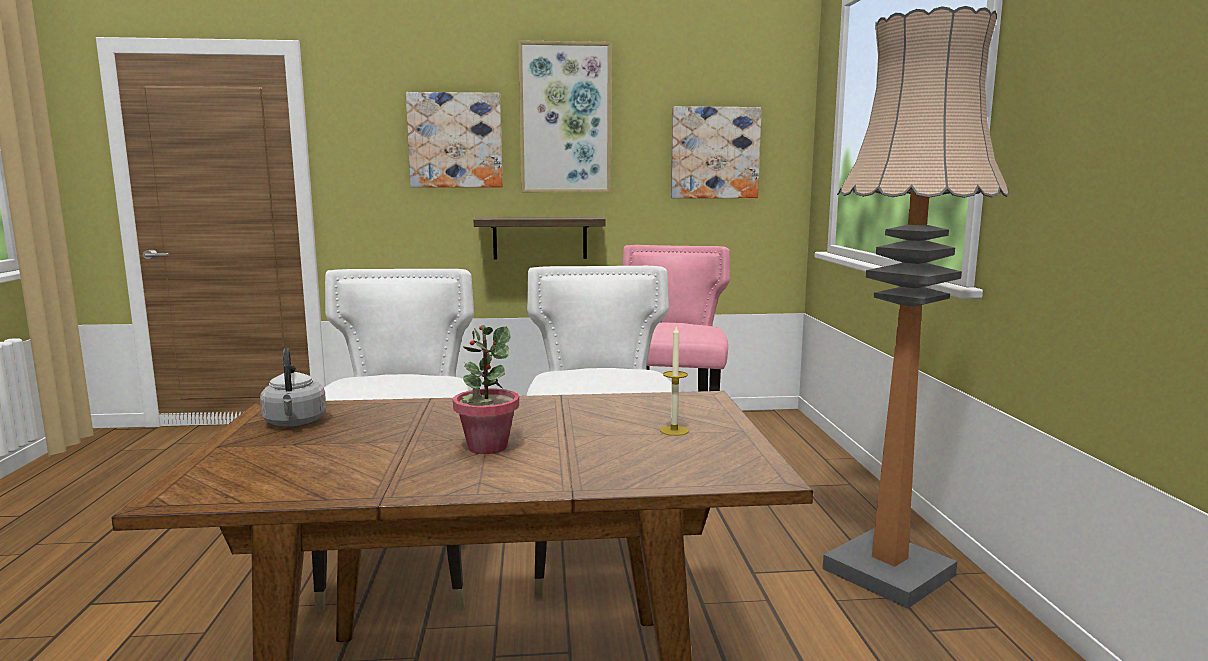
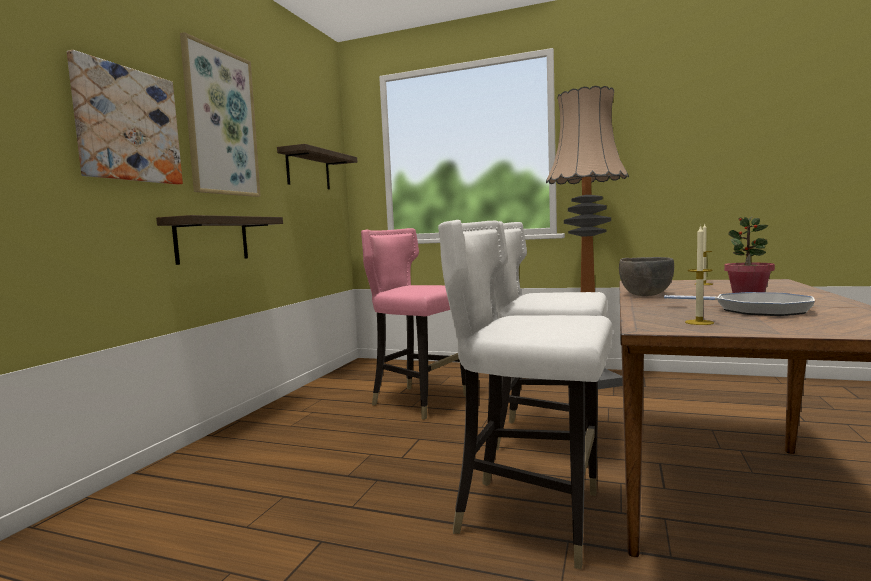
camera: 65 degrees left, 5 degrees down
(295, 423) = (699, 322): grey kettle -> candle
(371, 445) = (755, 310): none -> frying pan
(529, 404) = (645, 294): none -> grey bowl
(714, 153) = (308, 170): picture -> shelf

